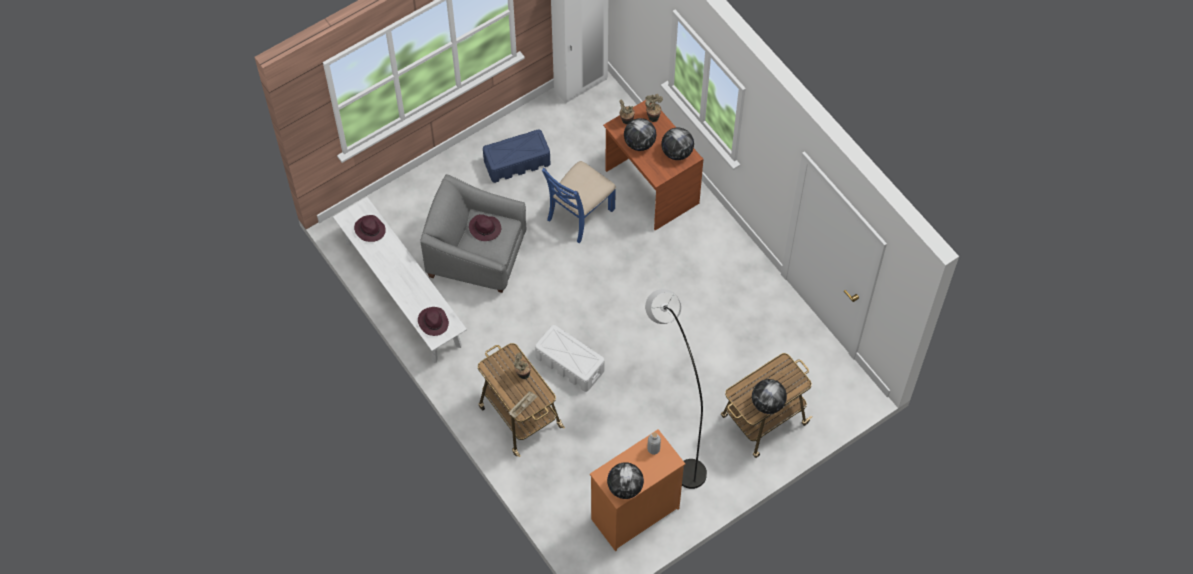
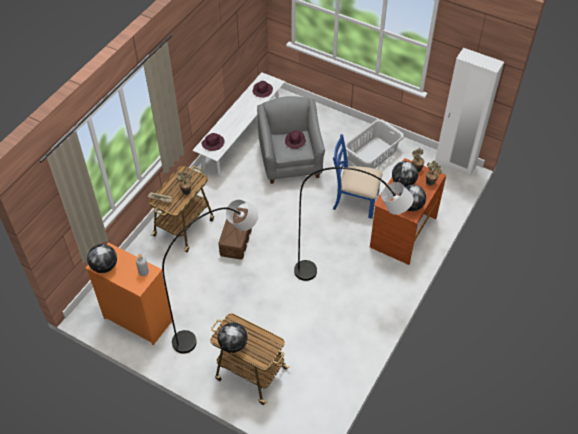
camera: 65 degrees right, 10 degrees down
(516, 163) = (371, 155): blue storage box -> grey laundry basket
(569, 364) = (237, 238): white storage box -> brown storage box
(684, 270) = (348, 276): none -> grey floor lamp

